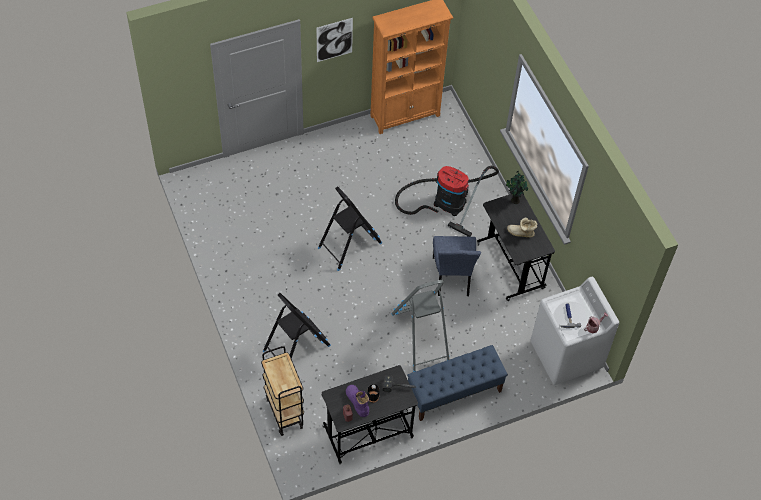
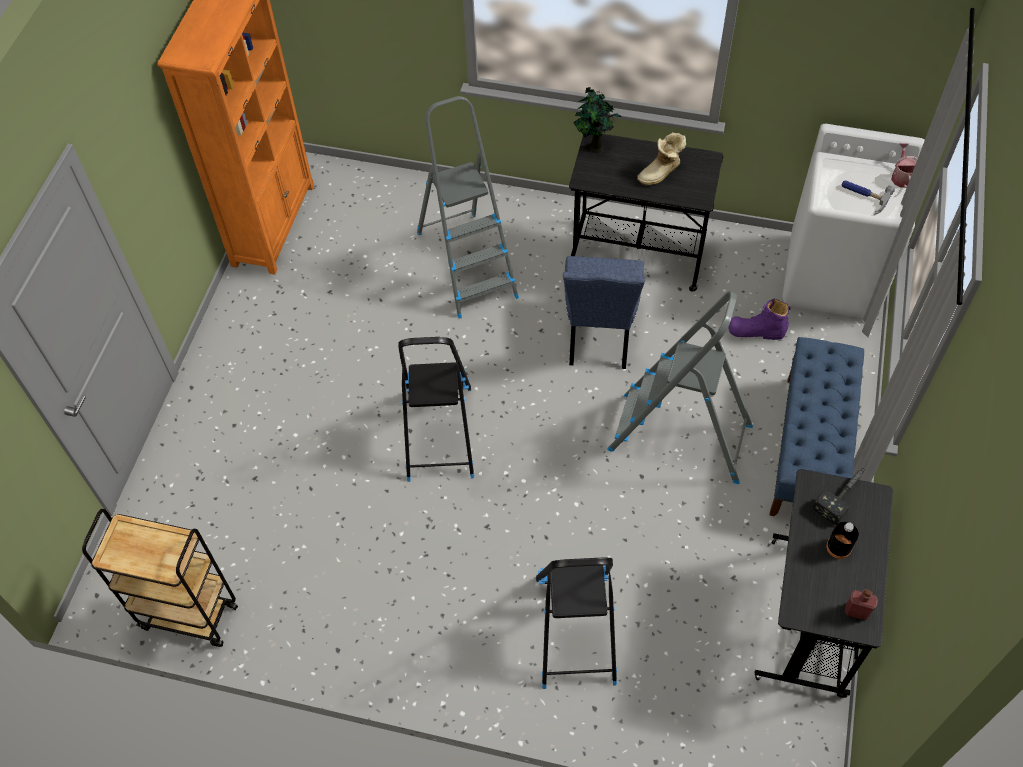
camera: 50 degrees left, 0 degrees up
(283, 413) = (690, 728): brown cart -> brown cart (188, 618)
(334, 40) = (133, 153): picture -> none
(357, 402) = (835, 578): purple boot -> purple boot (756, 331)
(446, 202) = (467, 264): vacuum cleaner -> grey step ladder
(452, 275) = (599, 331): blue chair -> blue chair turned 60 degrees clockwise

